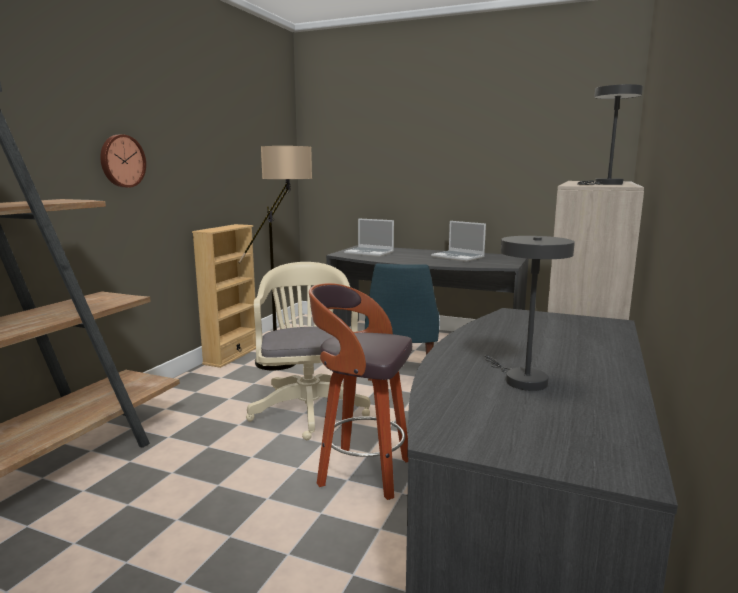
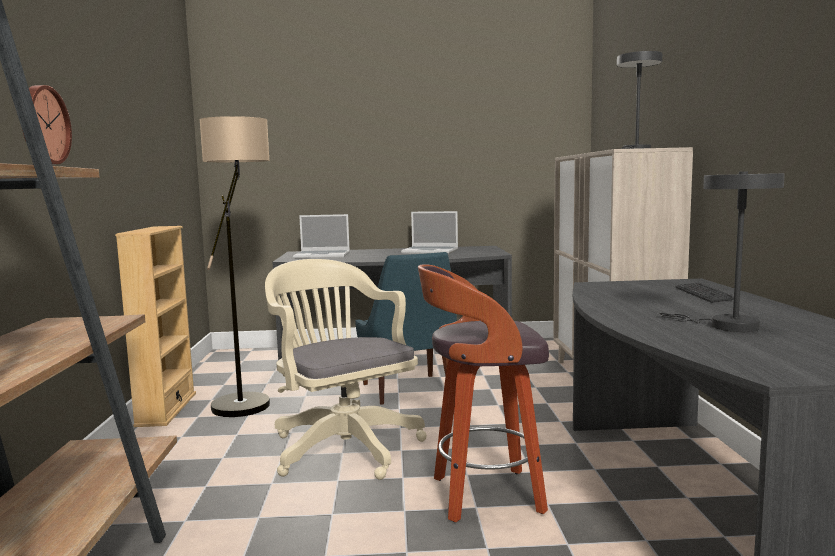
camera: 25 degrees left, 5 degrees down
(587, 340) = (704, 294): none -> keyboard

